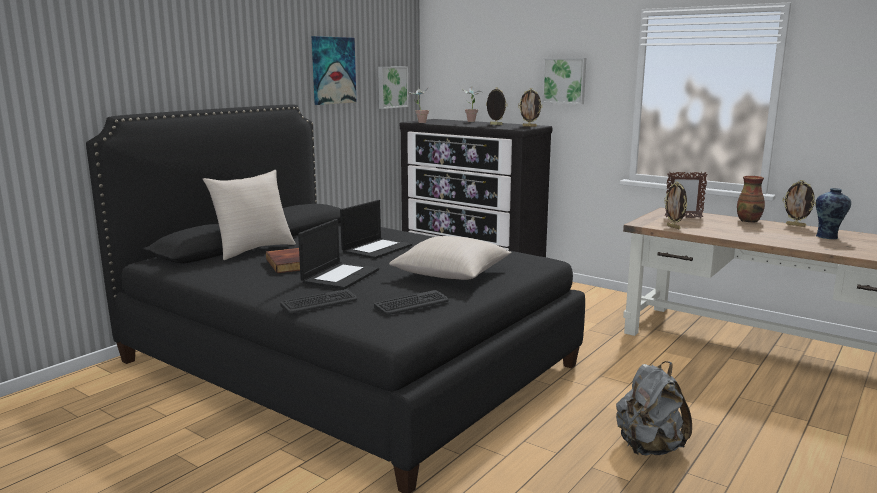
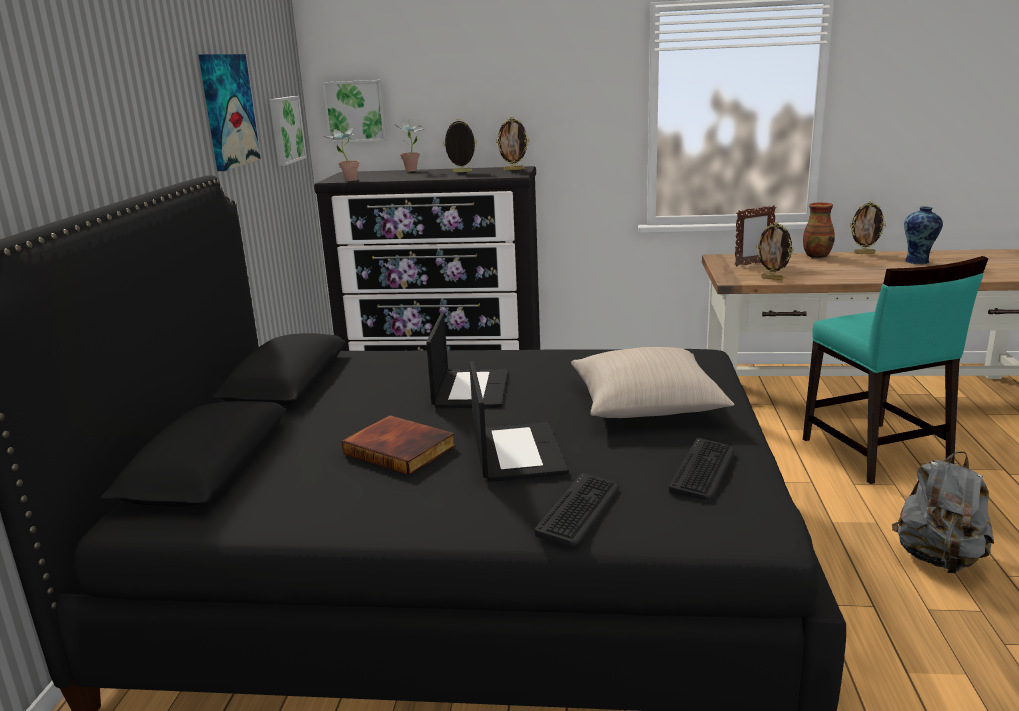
camera: 30 degrees left, 5 degrees up
(253, 249) = (283, 440): beige pillow -> none
(564, 80) = (547, 103): picture -> picture (355, 111)
(711, 382) = (875, 453): none -> turquoise chair

